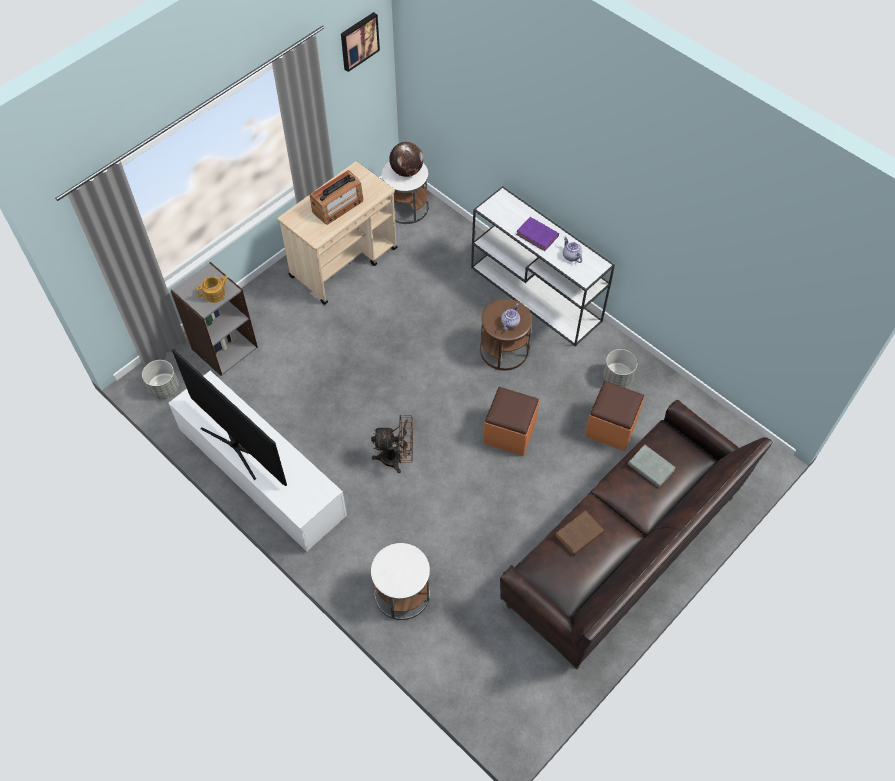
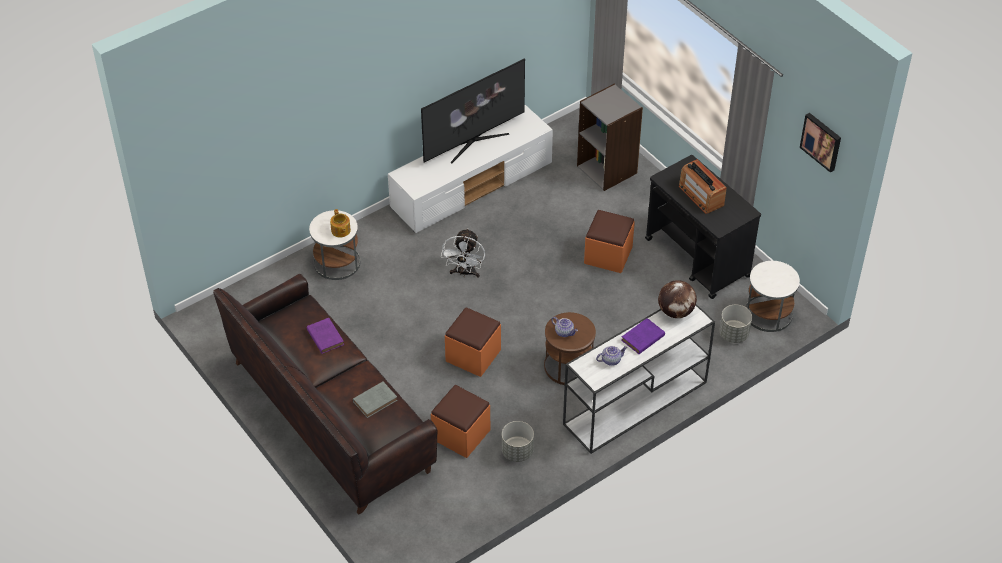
camera: 100 degrees right, 10 degrees down
(164, 388) = (570, 131): grey planter -> grey planter (734, 334)
(215, 294) = (605, 109): teapot -> teapot (340, 231)
(344, 262) = (698, 258): beige cart -> black cart
(351, 334) = (608, 255): none -> orange ottoman
(397, 458) = (465, 273): brown fan -> white fan
(406, 171) = (776, 279): globe -> globe (676, 312)
(578, 535) = (325, 336): brown book -> purple book

